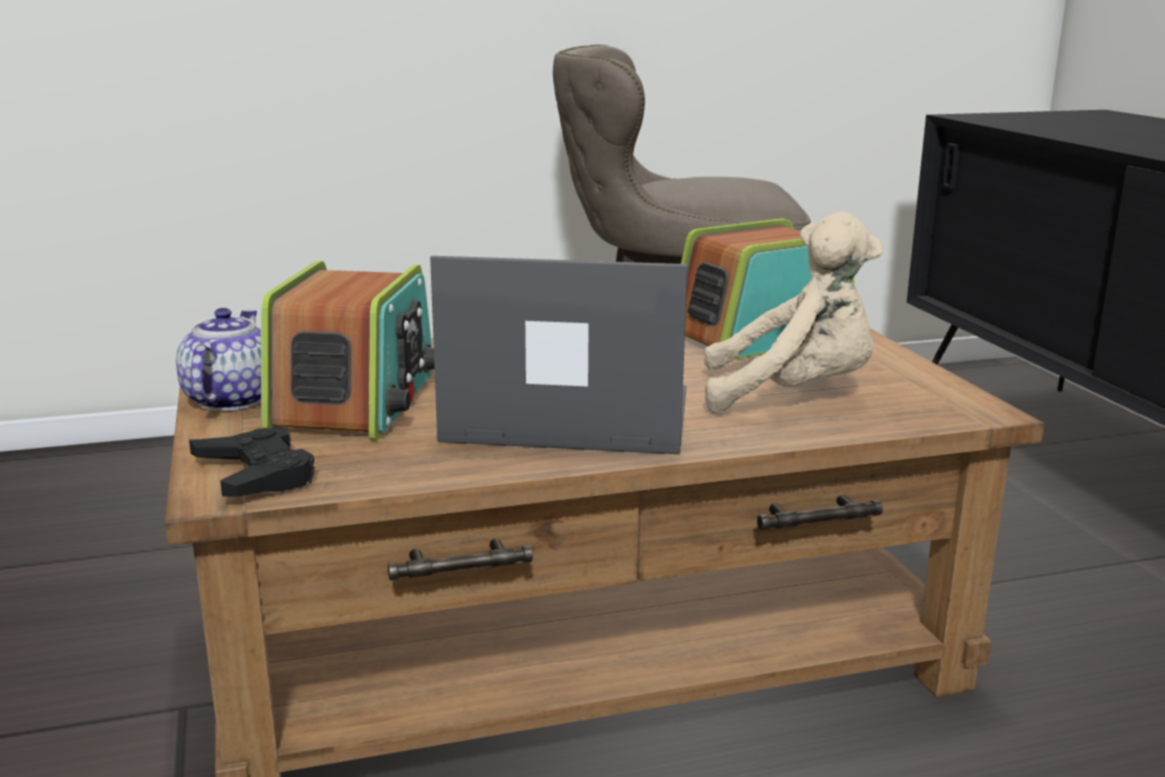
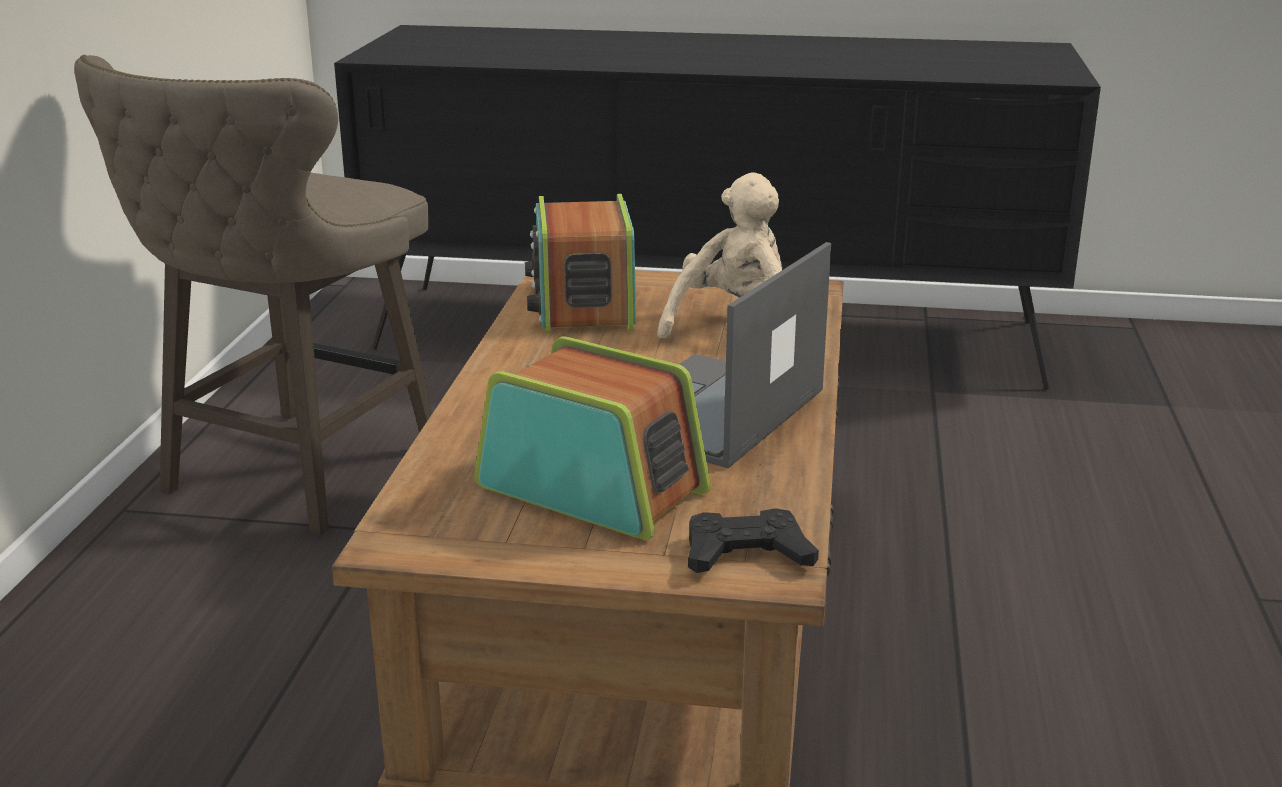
camera: 65 degrees left, 5 degrees up
(229, 400) = (525, 549): teapot -> none

